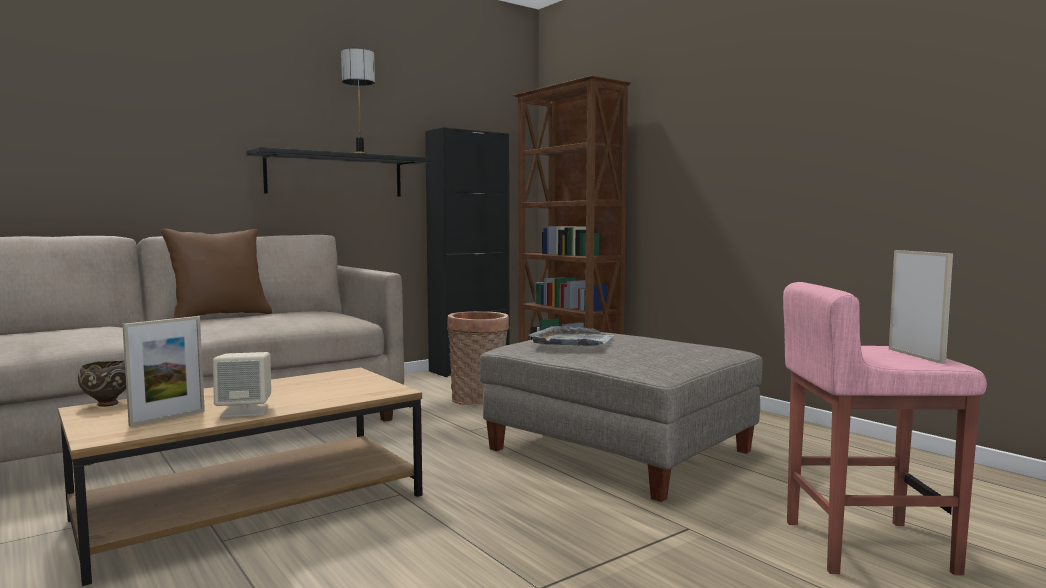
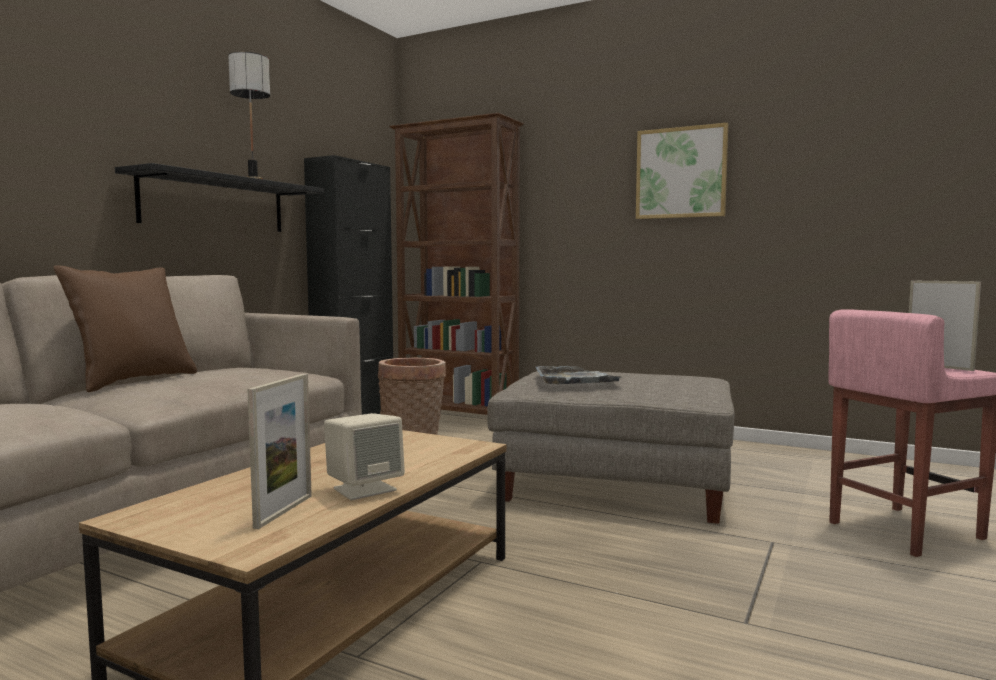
camera: 25 degrees left, 0 degrees up
(106, 404) = (148, 507): brown bowl -> none
(773, 125) = (681, 173): none -> picture

